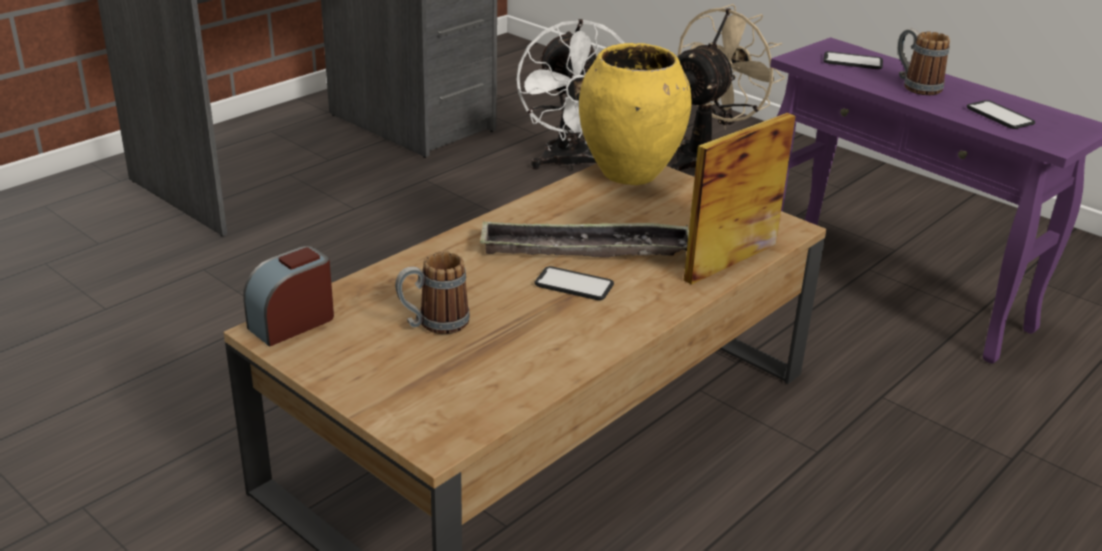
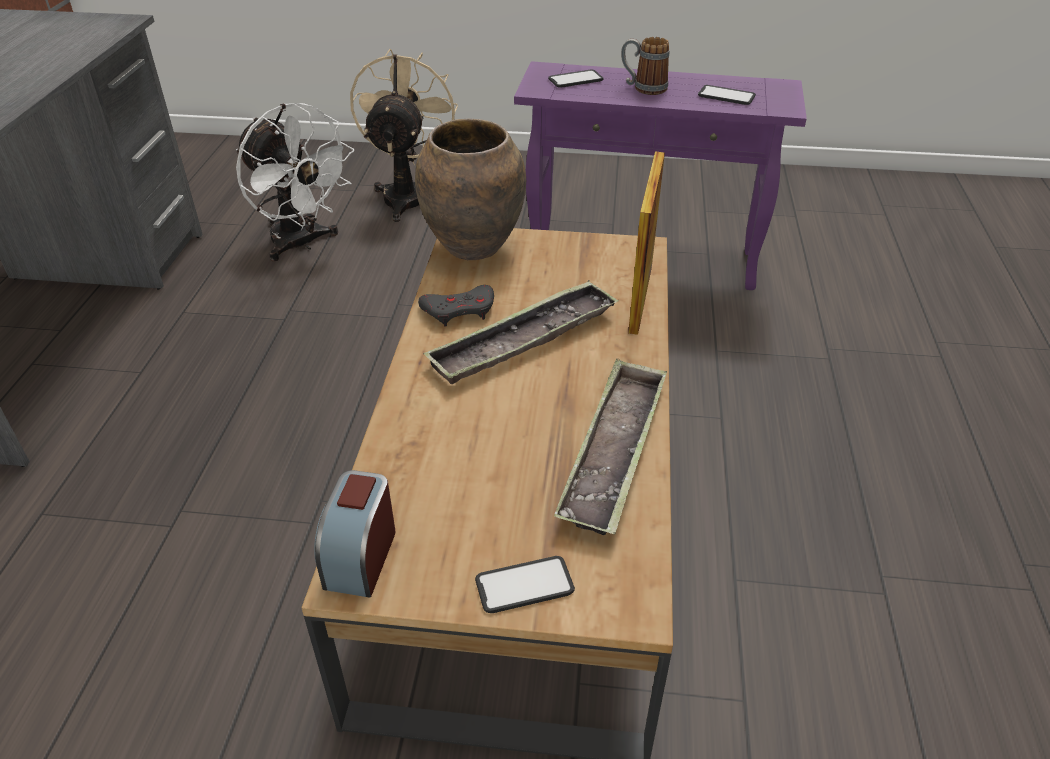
camera: 35 degrees left, 10 degrees up
(433, 324) = (490, 483): mug -> none
(557, 348) = (614, 451): none -> tray
(559, 211) = (459, 310): none -> grey game controller
(574, 285) = (555, 380): phone -> phone (524, 585)
(630, 174) = (474, 247): yellow vase -> brown vase

